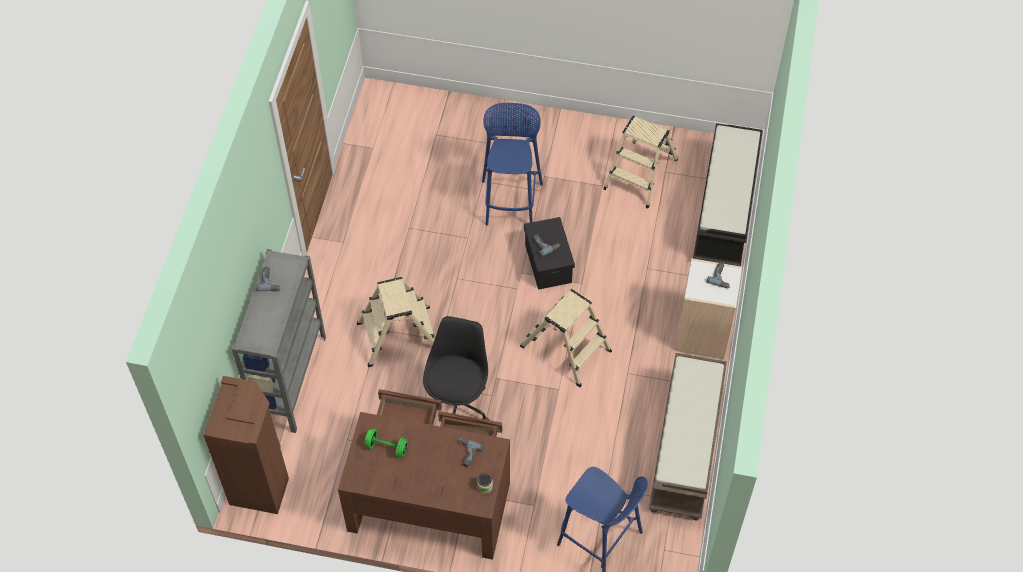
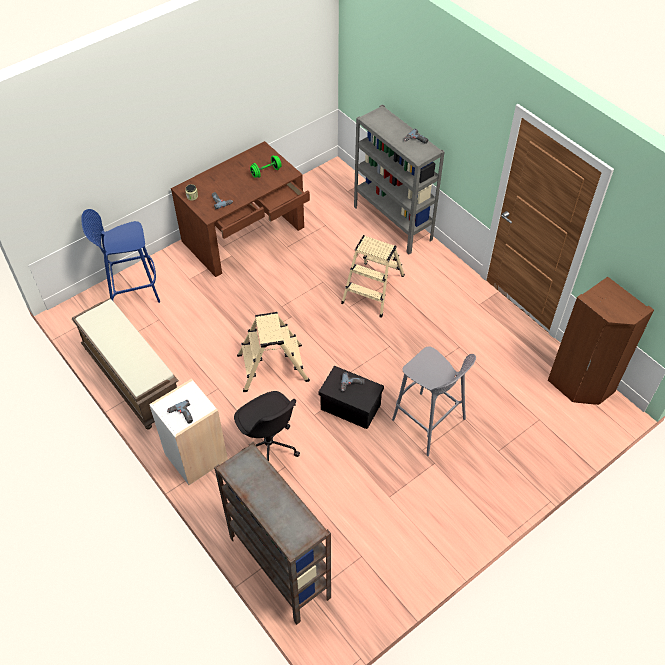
camera: 130 degrees right, 5 degrees down
(260, 482) = (337, 178): brown cabinet -> brown cabinet (581, 385)
(458, 405) = (292, 286): black office chair -> black office chair (270, 449)
(511, 202) = (428, 422): blue stool -> grey stool
(641, 173) = (376, 535): beige step ladder -> none
(725, 213) = (279, 567): black bench -> grey bookcase

